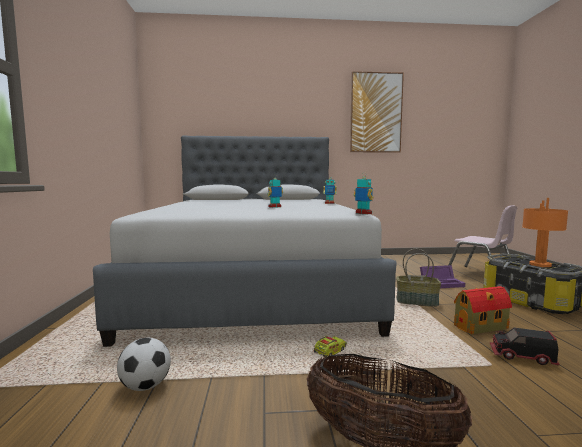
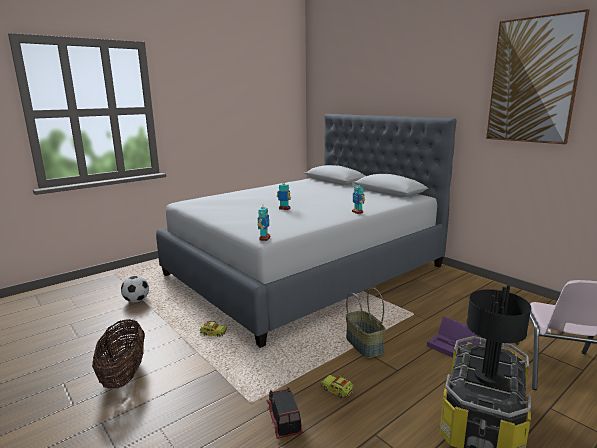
camera: 55 degrees right, 10 degrees up
(482, 327) = (337, 390): toy house -> toy truck
(540, 265) = (488, 377): orange table lamp -> black table lamp

